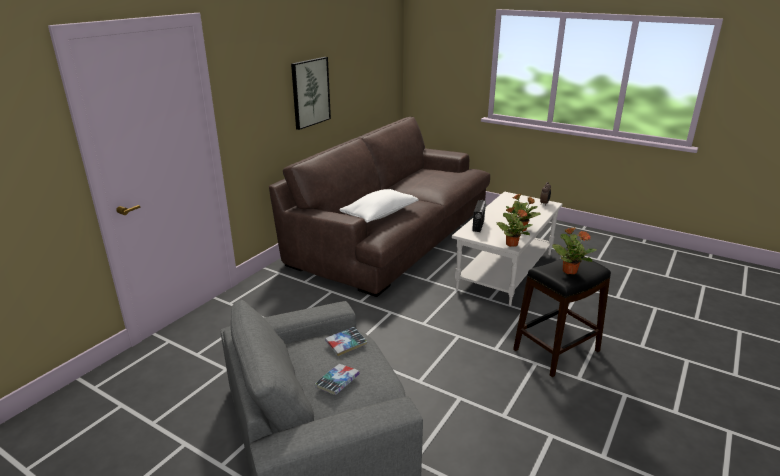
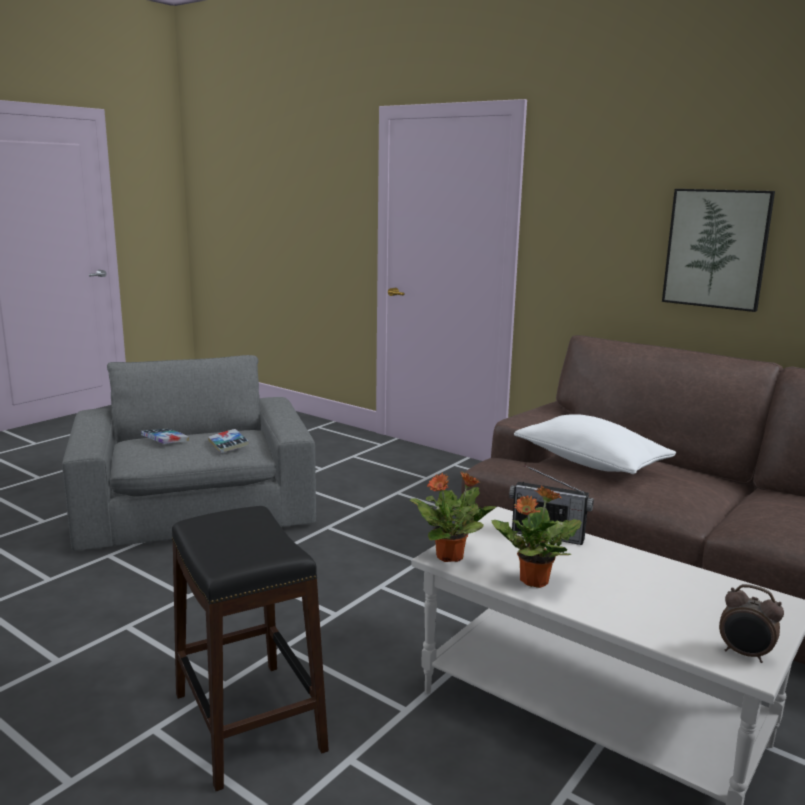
camera: 95 degrees right, 10 degrees down
(569, 271) = (230, 534): potted plant -> none

